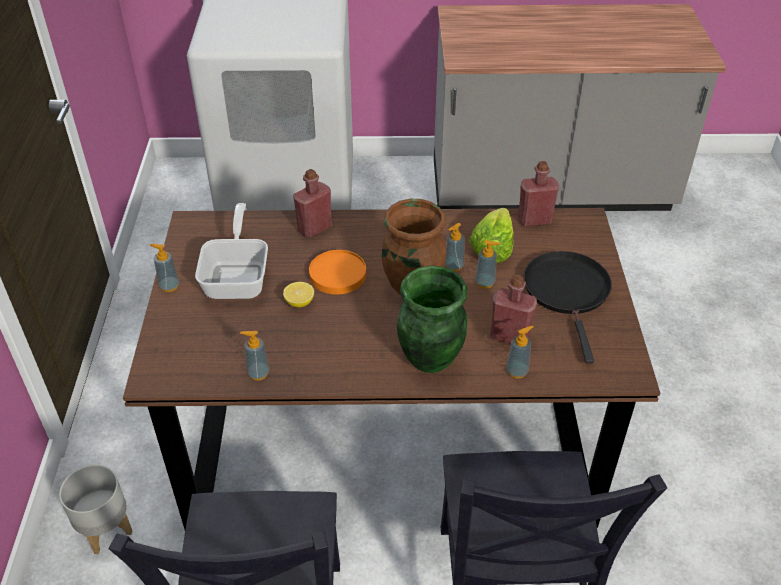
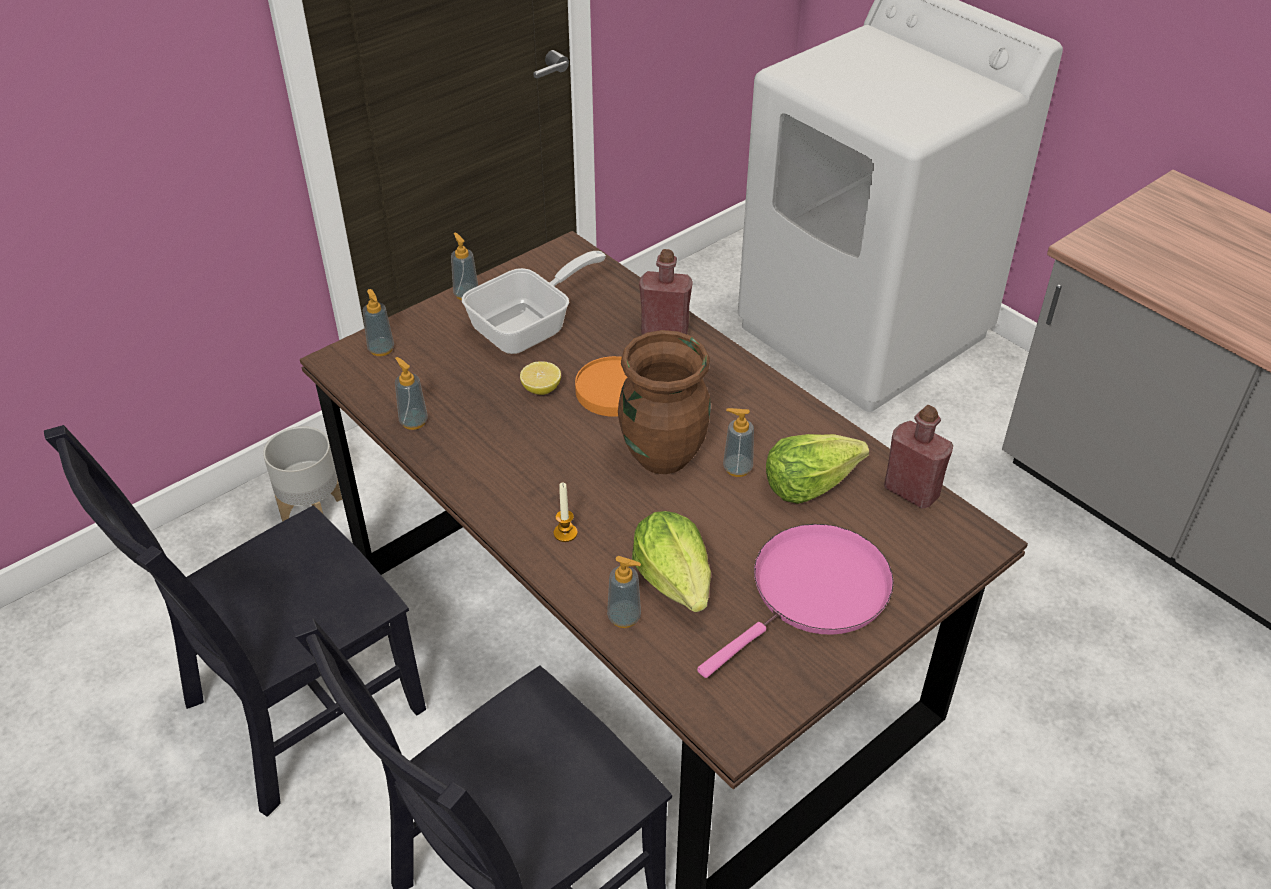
camera: 50 degrees right, 0 degrees up
(430, 359) = (565, 533): green vase -> candle
(485, 283) = (741, 509): soap dispenser -> soap dispenser (381, 349)
(509, 336) = (675, 580): red bottle -> lettuce
(568, 292) = (814, 592): black frying pan -> pink frying pan

